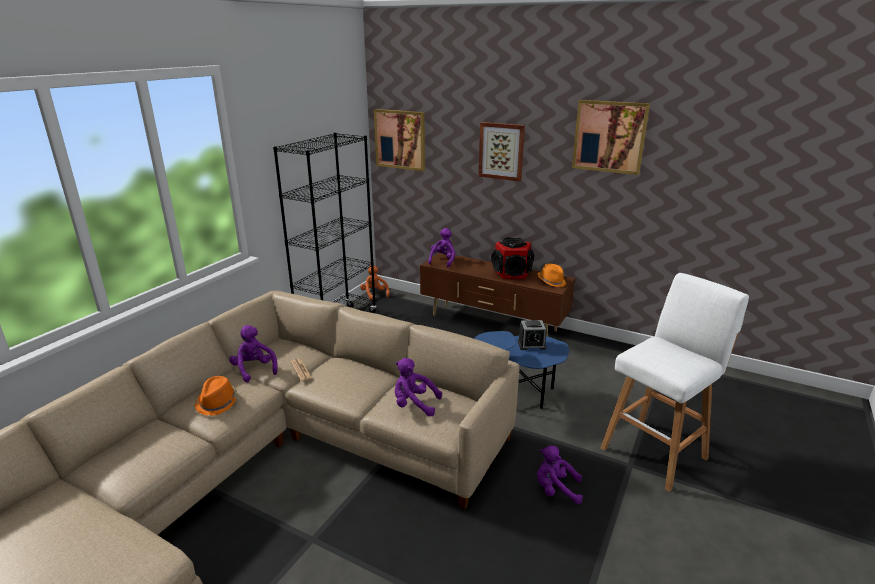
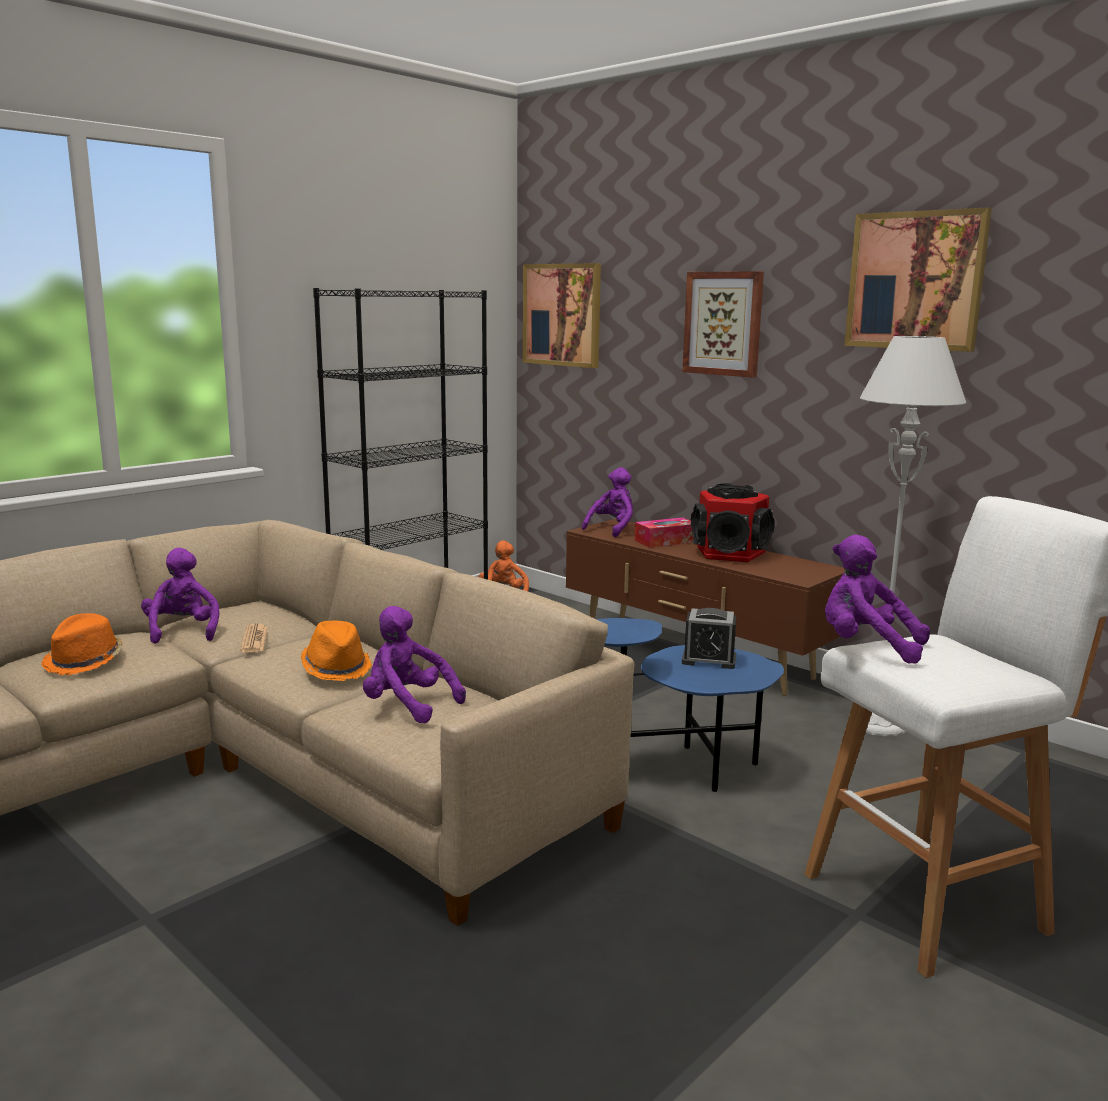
camera: 15 degrees right, 10 degrees down
(475, 267) = (666, 541): none -> tissue box
(551, 282) = (799, 570): orange hat -> orange hat (337, 668)
(556, 490) = (665, 928): purple plush toy -> purple plush toy (866, 647)
(595, 354) = (878, 723): none -> grey floor lamp

